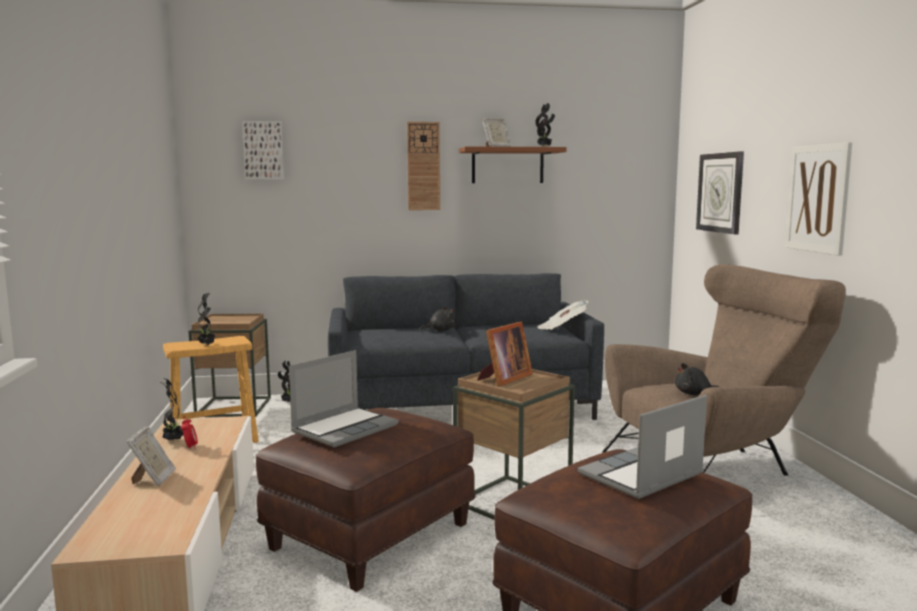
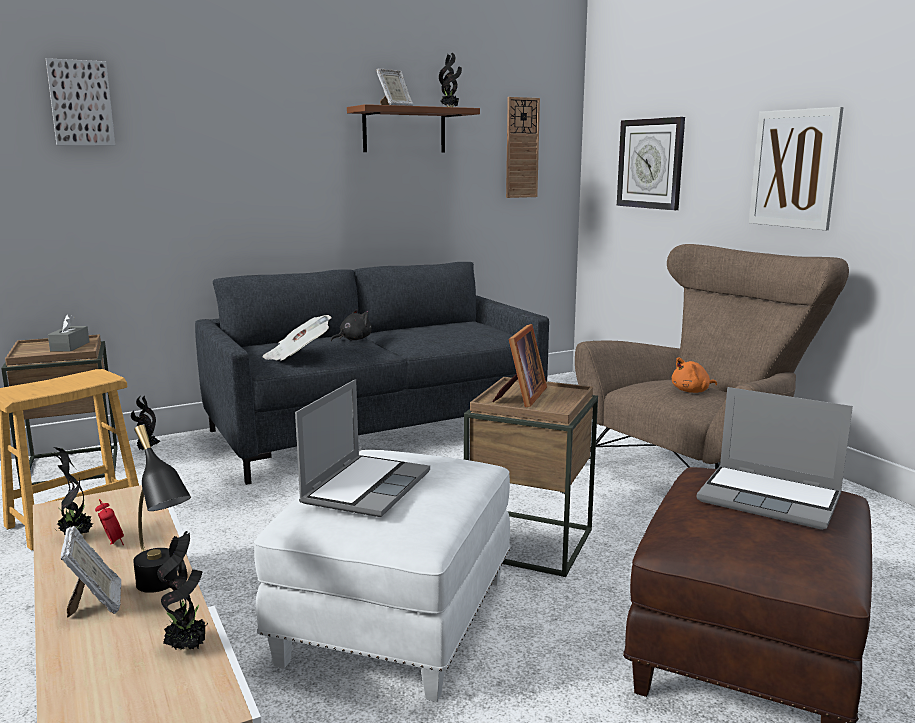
camera: 20 degrees left, 5 degrees up
(196, 478) = (163, 590): none -> black table lamp
(207, 345) = (60, 387): potted plant -> potted plant (188, 648)
(238, 320) = (70, 346): none -> grey tissue box
(371, 535) = (395, 617): brown ottoman -> white ottoman
(423, 166) = (303, 129): wall clock -> wall clock (522, 148)
(562, 328) = (492, 326): newspaper -> newspaper (297, 356)
(641, 475) = (771, 498): laptop -> laptop turned 90 degrees counterclockwise
(694, 394) = (692, 391): black plush toy -> orange plush toy

